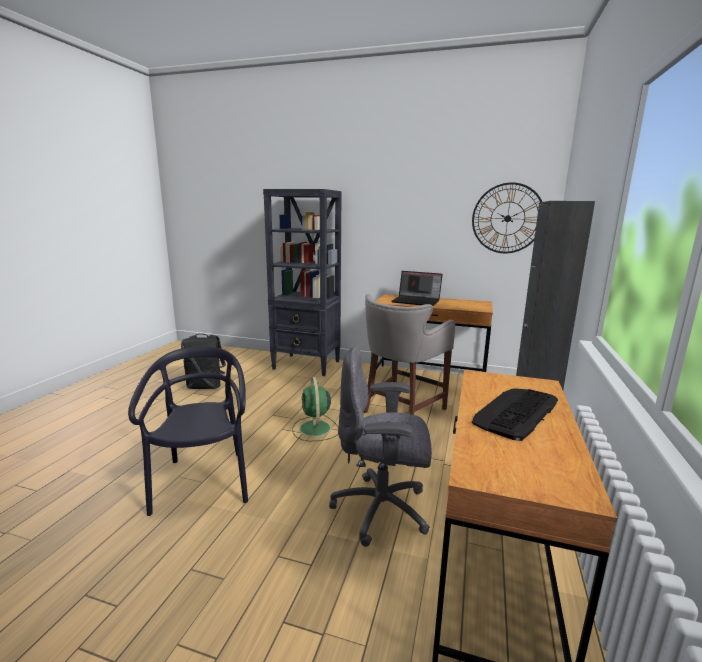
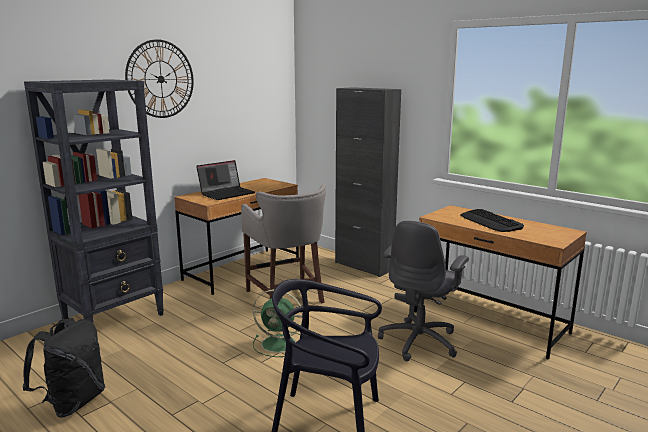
camera: 65 degrees left, 0 degrees up
(507, 218) = (264, 100): wall clock -> wall clock (160, 79)

